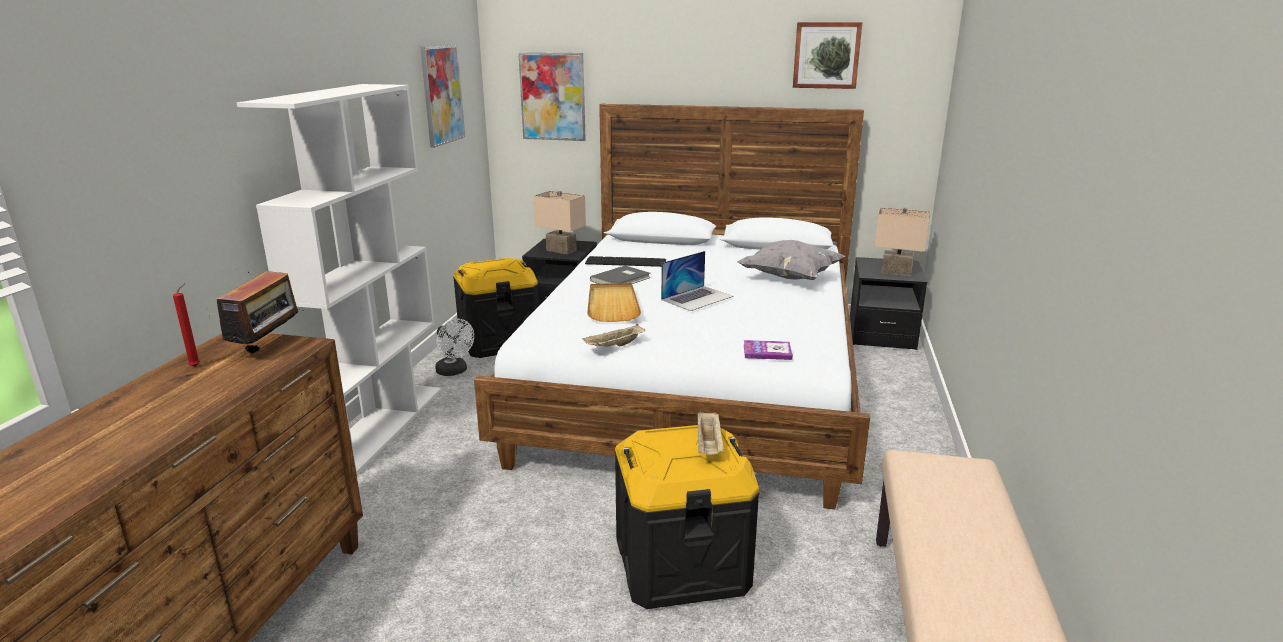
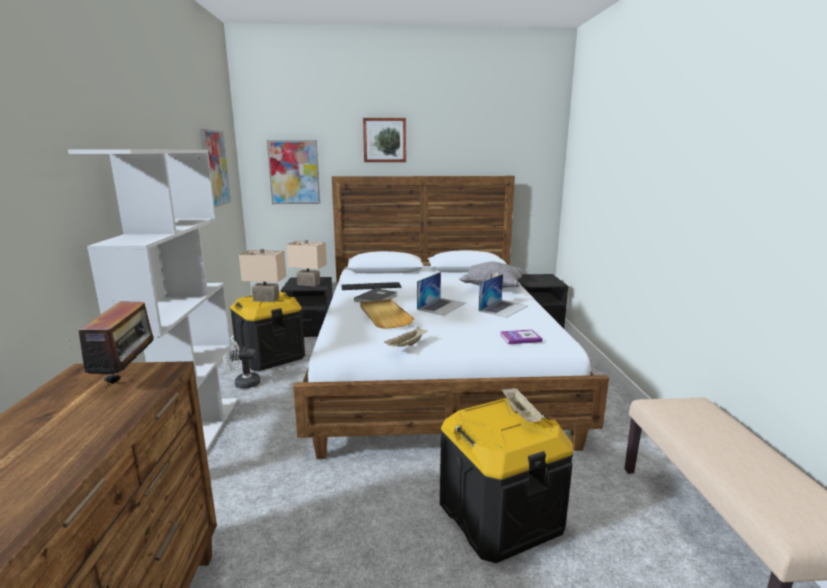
camera: 15 degrees left, 5 degrees down
(197, 366) = (54, 403): red candle -> none
(454, 372) = (243, 384): white fan -> white fan turned 135 degrees clockwise
(780, 308) = (503, 308): none -> laptop
(826, 55) = (487, 140): picture -> picture (384, 140)
(897, 271) = (545, 281): beige table lamp -> beige table lamp (267, 299)

